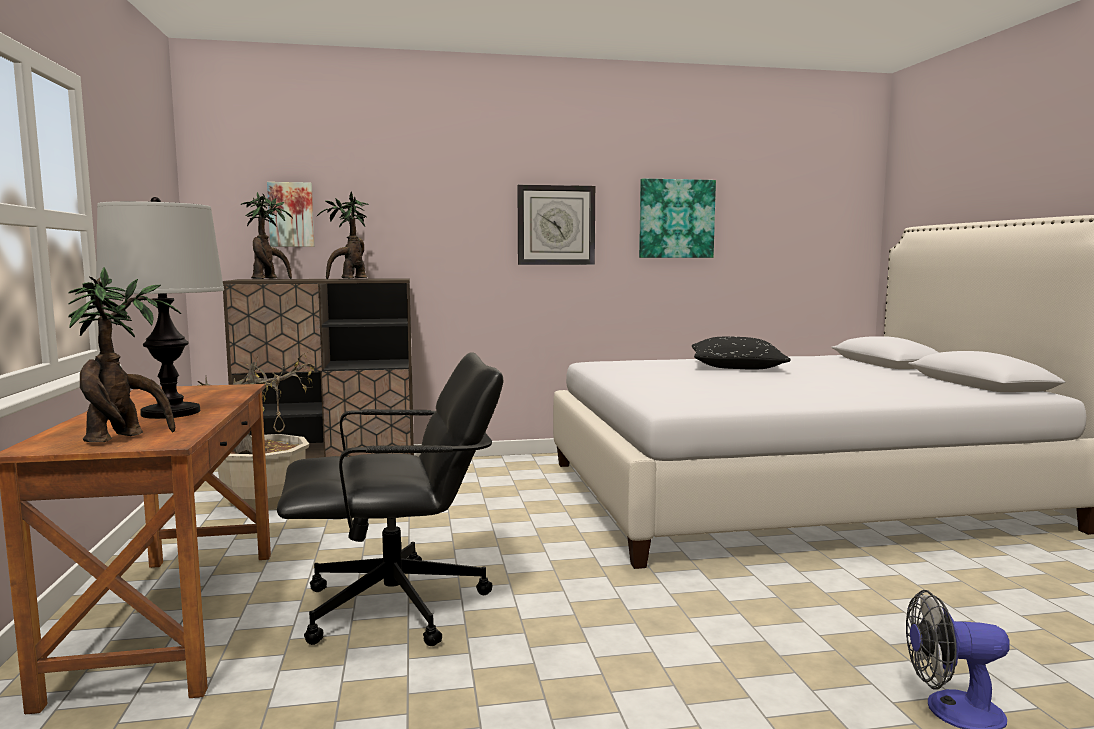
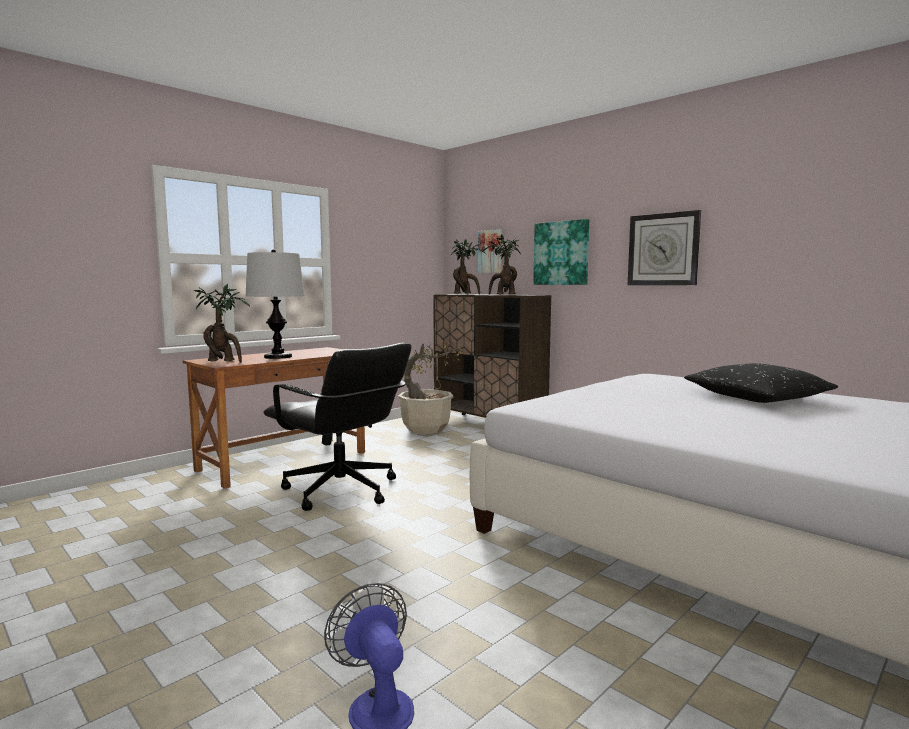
camera: 55 degrees right, 0 degrees up
(676, 219) = (792, 236): picture -> picture (561, 253)

